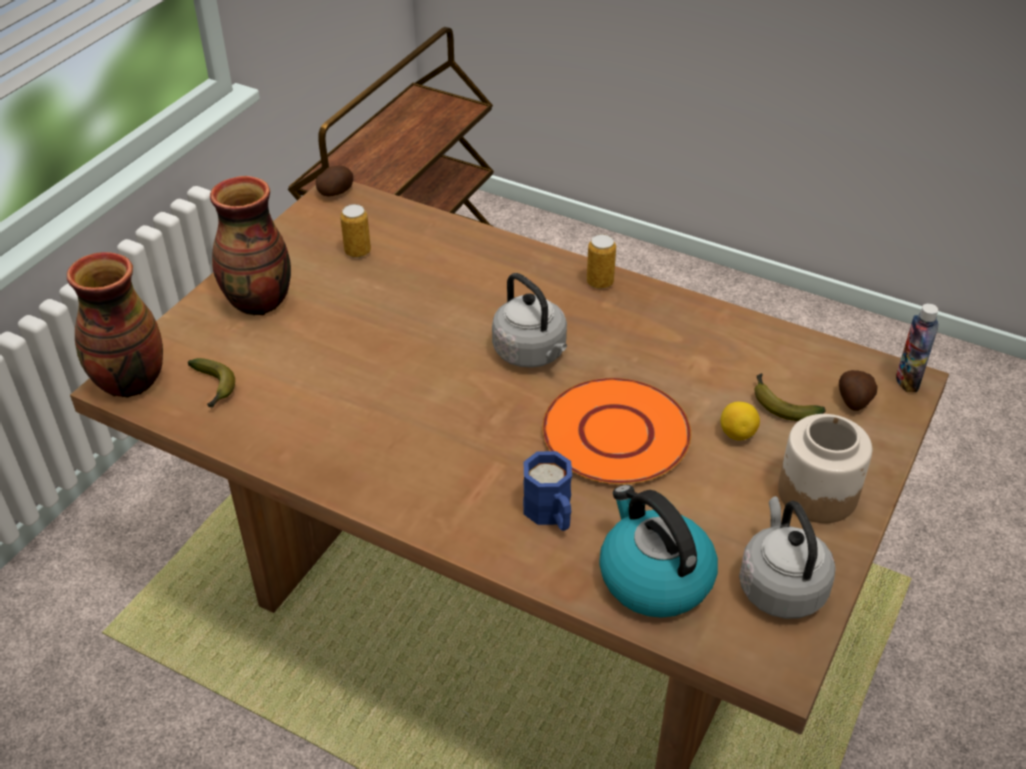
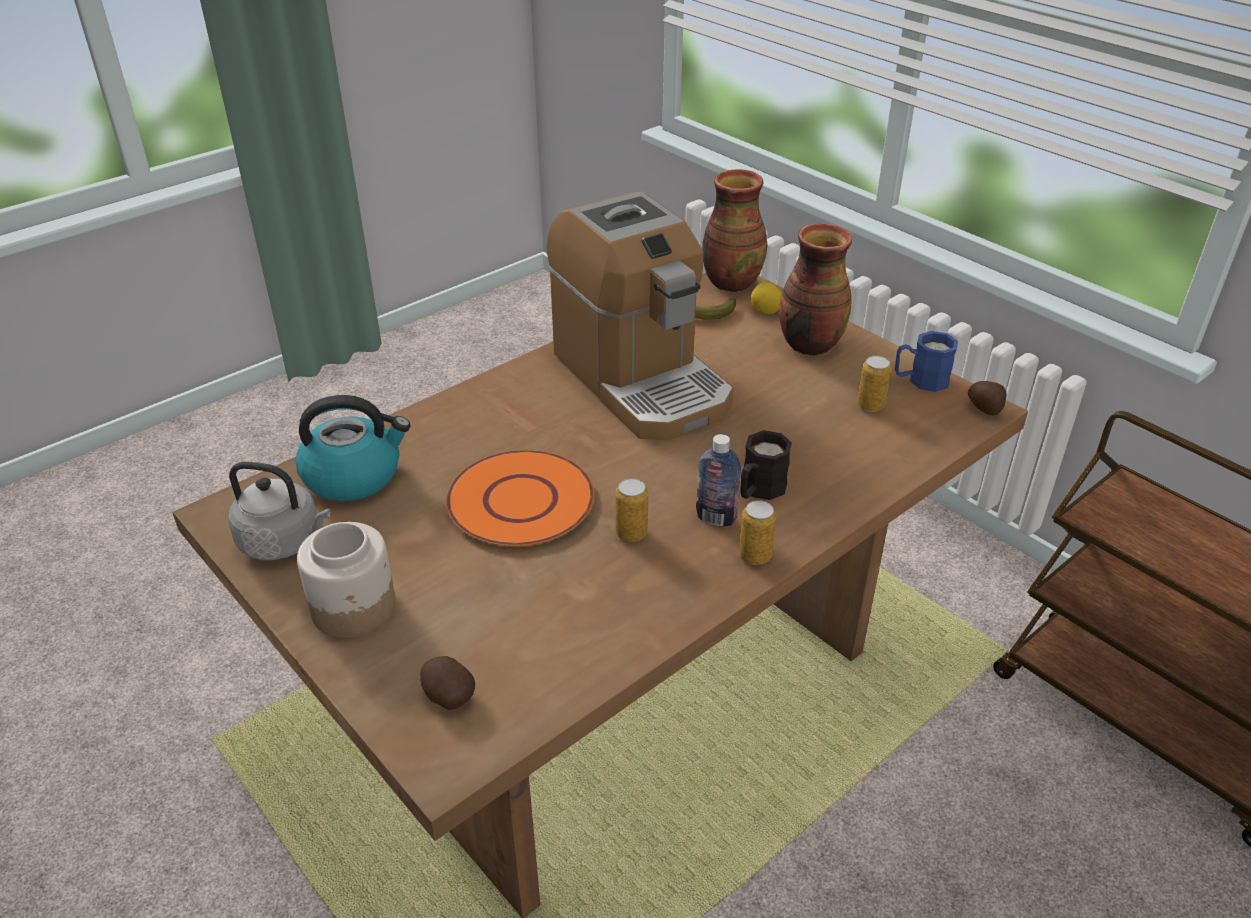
camera: 110 degrees right, 5 degrees down
(373, 405) = (641, 379): none -> coffee machine
(516, 294) = (758, 490): none -> black mug
(532, 353) = (660, 478): grey kettle -> none
(551, 514) = (457, 441): blue mug -> blue mug (920, 380)
(615, 353) = (631, 533): none -> can
(737, 434) = (465, 581): lemon -> lemon (765, 312)
(780, 404) = (483, 630): banana -> none
(907, 381) = (445, 766): bottle -> bottle (716, 518)

